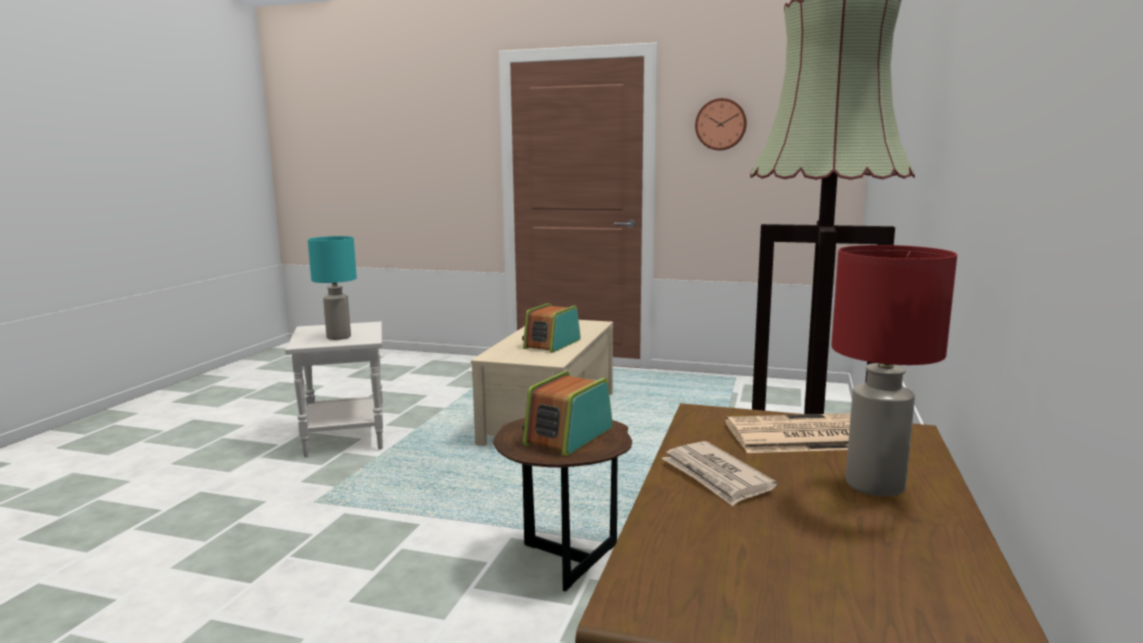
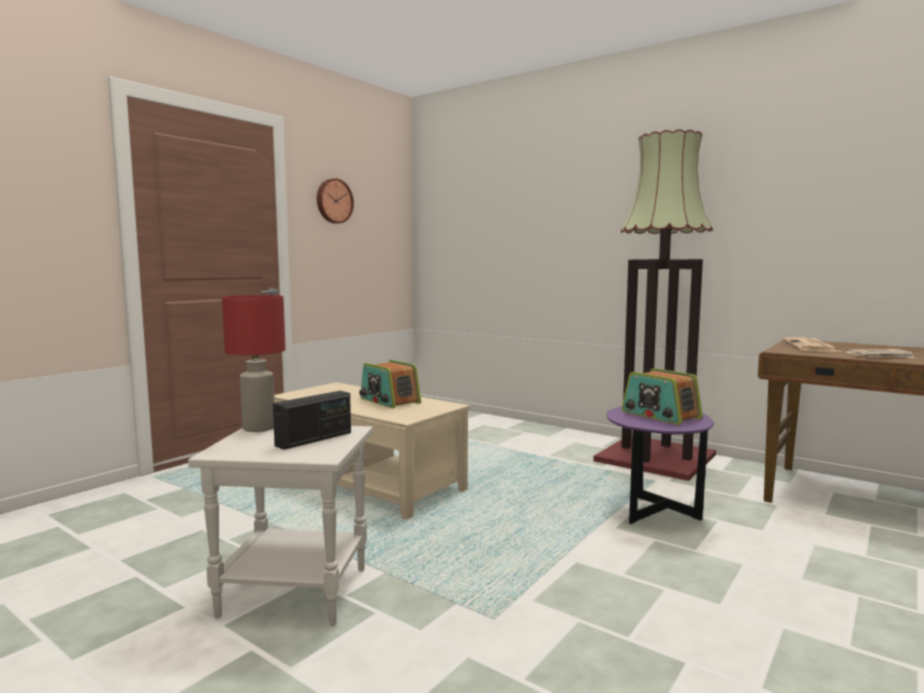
camera: 70 degrees left, 5 degrees down
(339, 337) = (314, 439): turquoise table lamp -> radio
(564, 559) = (654, 514): brown side table -> purple side table
(876, 485) = (872, 348): red table lamp -> red table lamp (259, 428)

